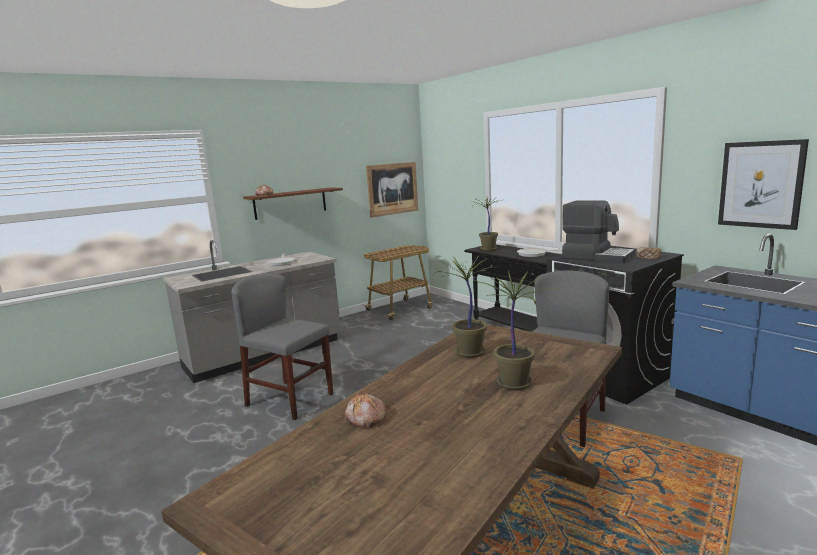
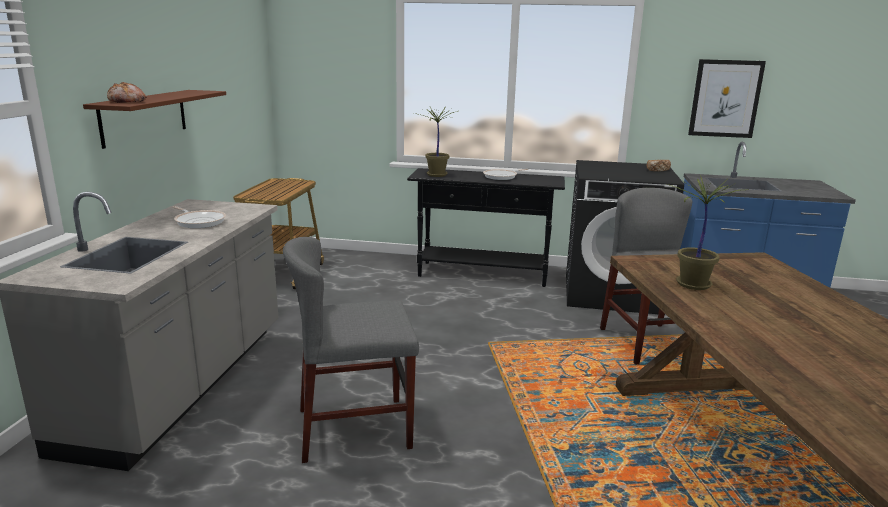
camera: 45 degrees left, 5 degrees up
(365, 418) = (793, 368): bread -> none
(392, 189) = (247, 94): picture -> none
(515, 384) = (792, 300): potted plant -> none
(597, 256) = (616, 172): coffee machine -> none

